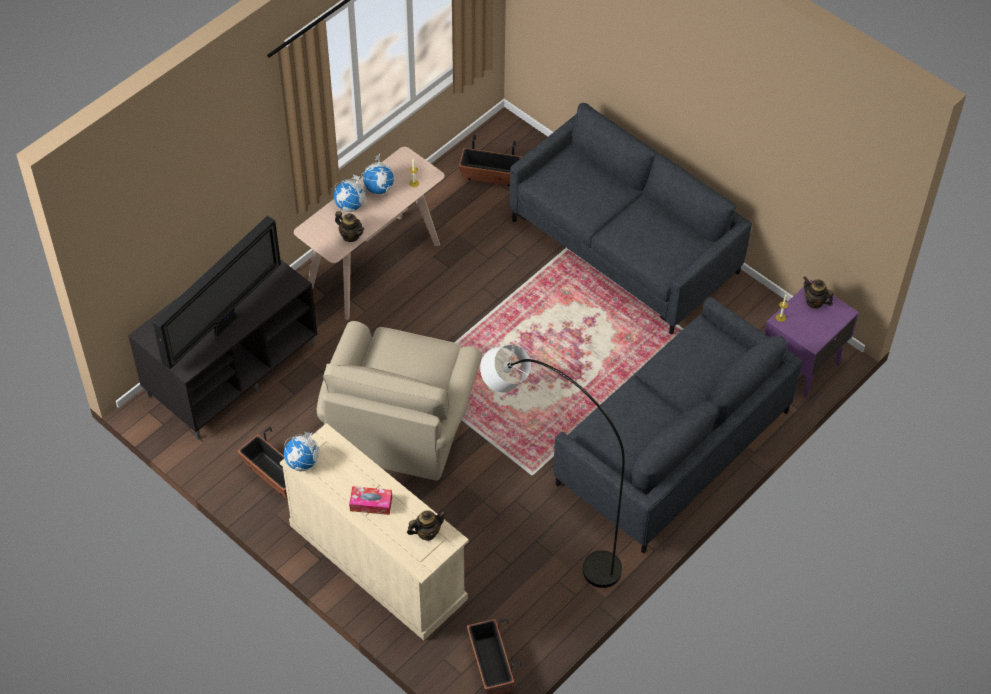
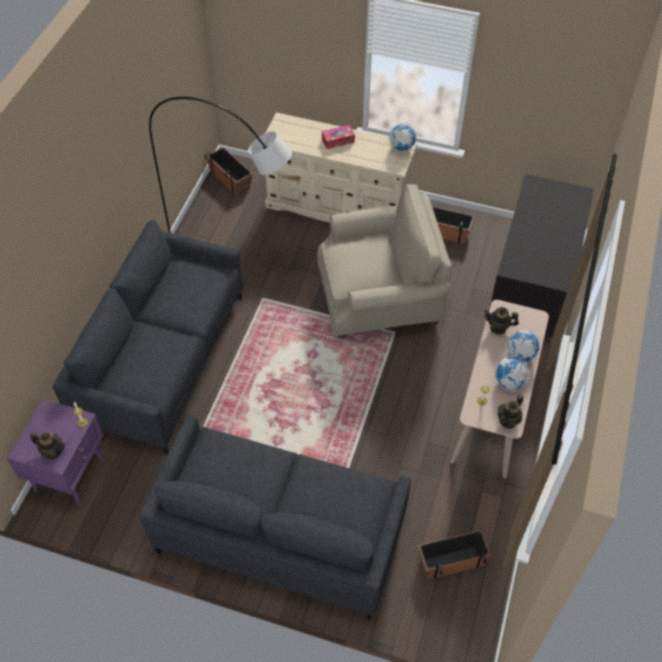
camera: 155 degrees right, 0 degrees up
(225, 323) = (534, 221): television -> none
(402, 424) = (379, 297): beige armchair -> beige armchair turned 90 degrees clockwise
(427, 532) = (290, 137): teapot -> teapot (508, 420)

